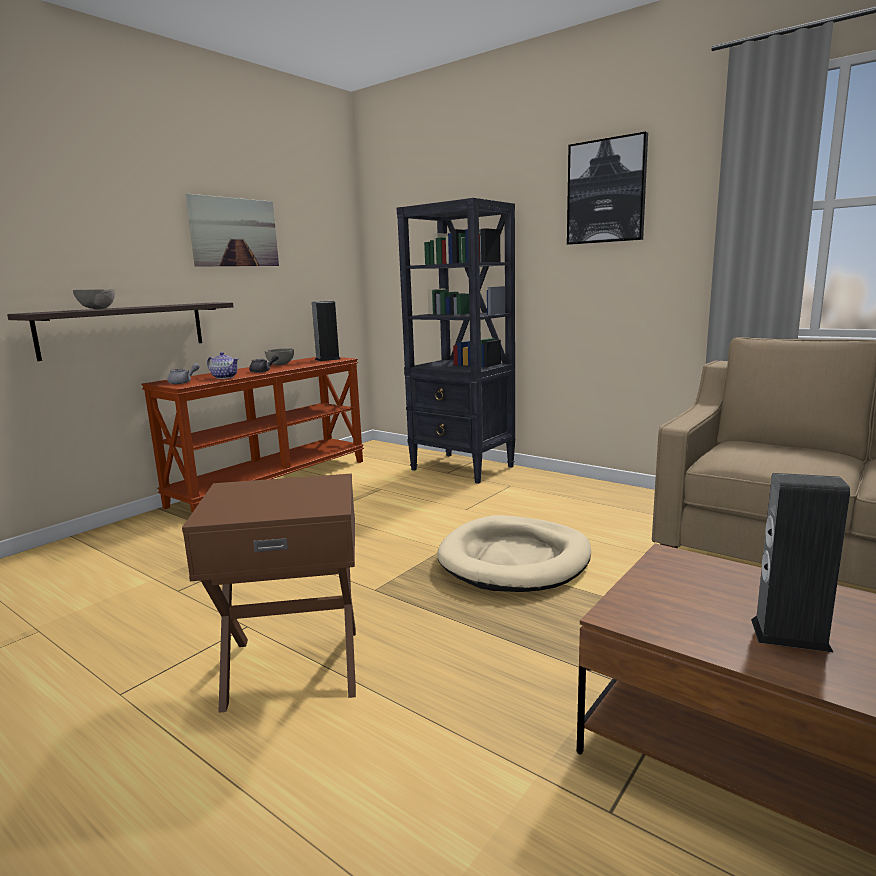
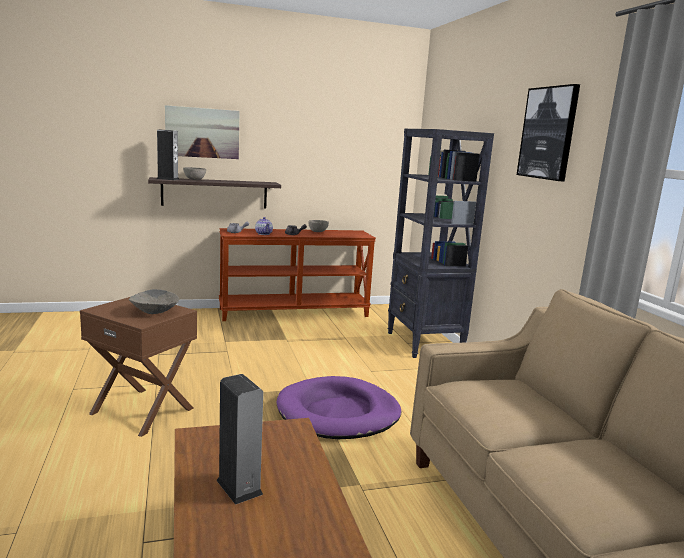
camera: 35 degrees right, 0 degrees up
(234, 232) = (304, 136): picture -> picture (202, 133)
(306, 492) = (154, 312): none -> grey bowl
(327, 359) = (355, 234): speaker -> speaker (168, 179)
(515, 559) = (338, 413): beige dog bed -> purple dog bed

